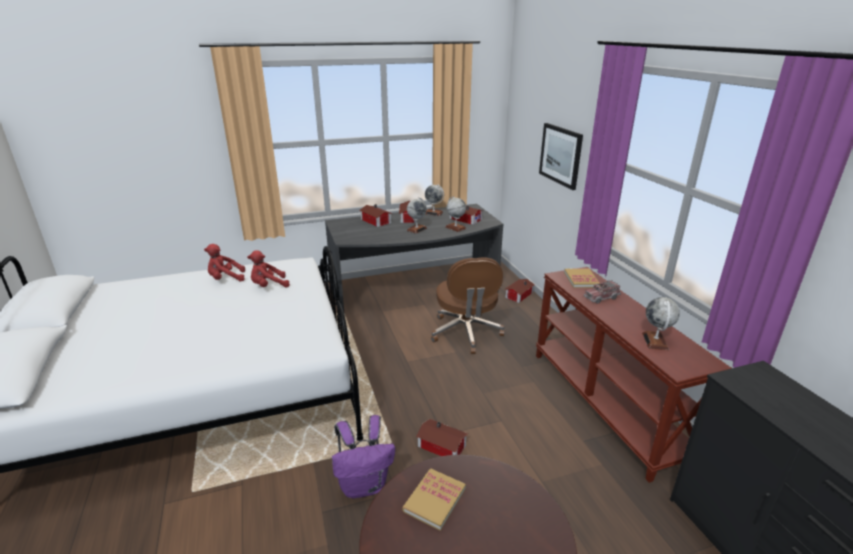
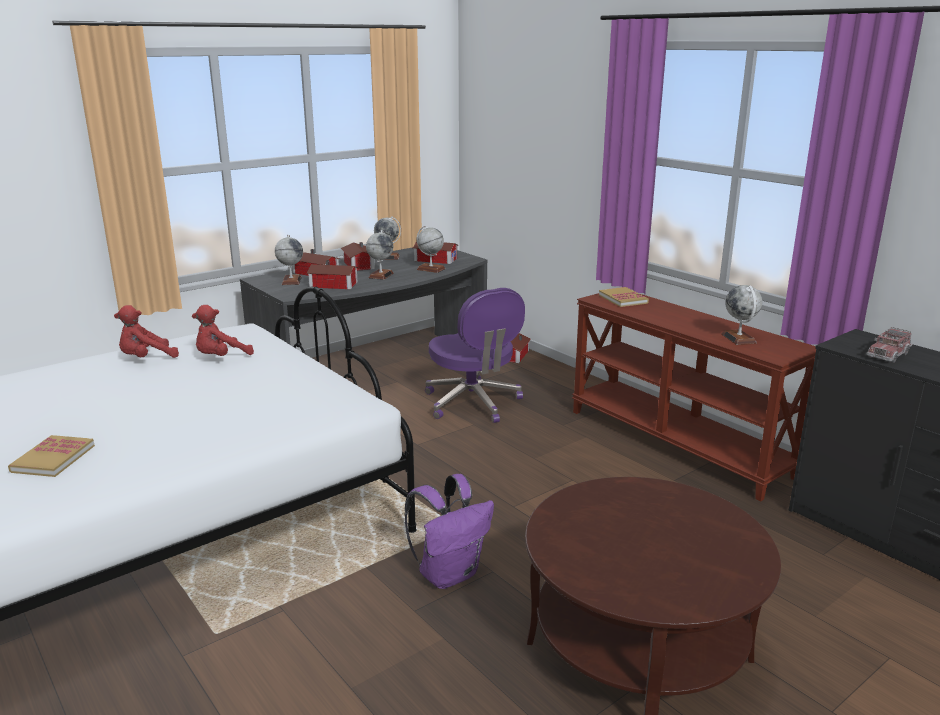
camera: 20 degrees left, 5 degrees down
(355, 226) = (291, 281): none -> globe
(434, 500) = (593, 520): book -> book (53, 458)
(442, 447) = (520, 518): toy house -> toy house (334, 285)
(466, 333) = (473, 403): brown office chair -> purple office chair
(560, 155) = (554, 162): picture -> none
(601, 297) = (657, 311): toy truck -> toy truck (888, 355)

